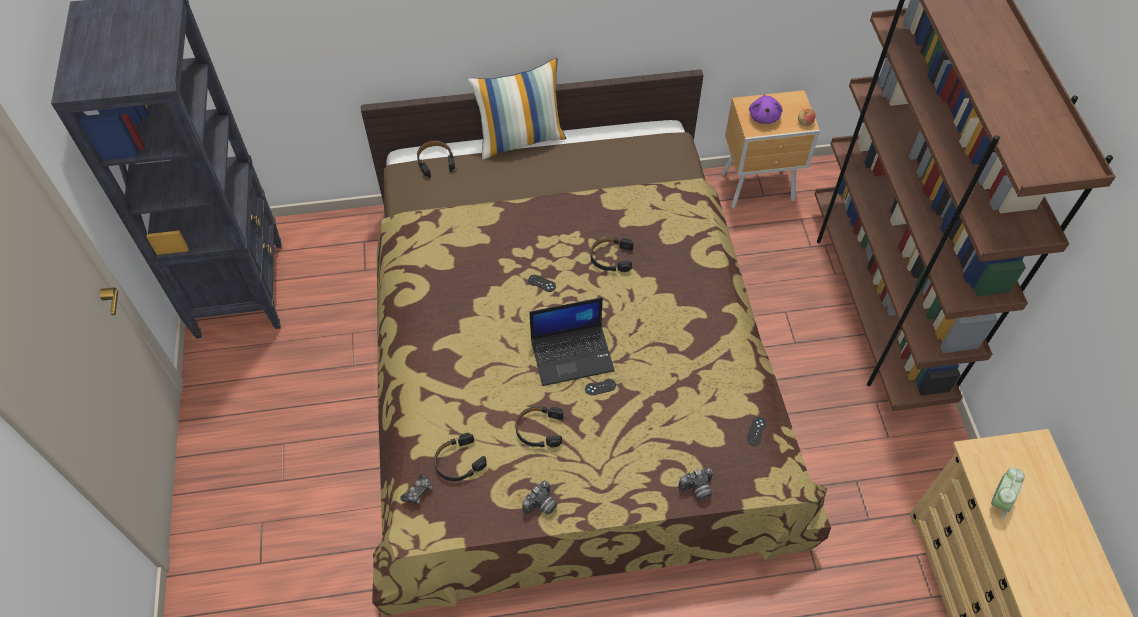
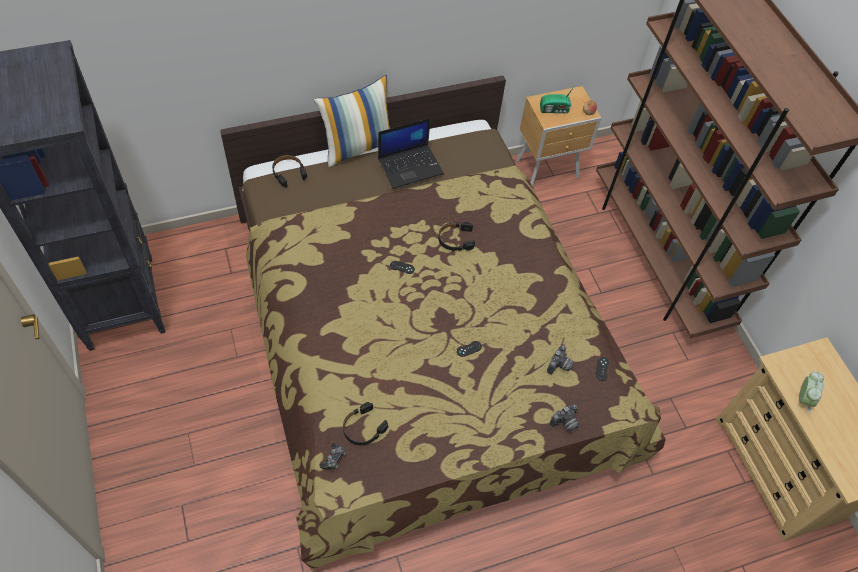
camera: 15 degrees left, 0 degrees up
(539, 429) = (425, 391): black headphones -> none
(541, 506) = (441, 455): camera -> camera (560, 366)
(572, 354) = (440, 324): laptop -> laptop (410, 166)
(764, 116) = (555, 110): purple plush toy -> radio

